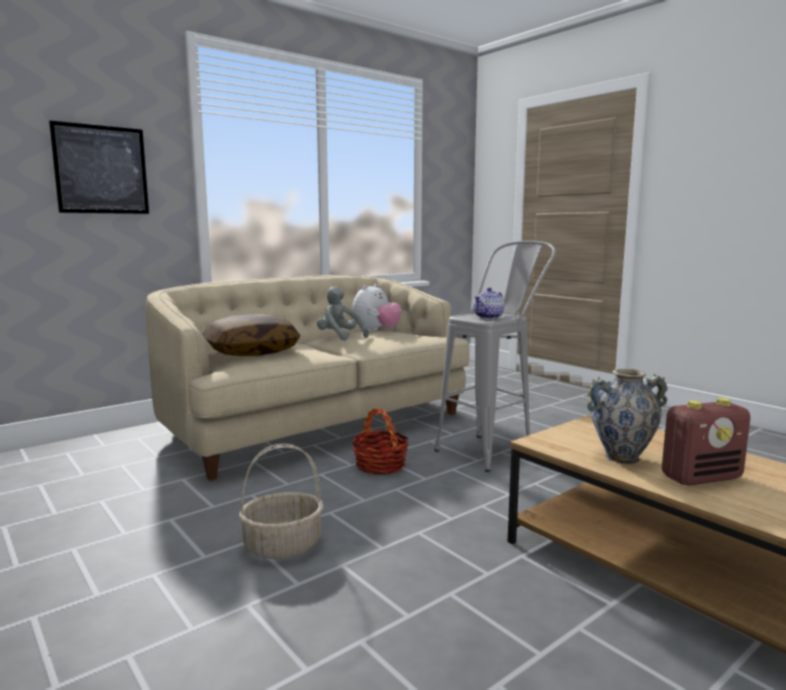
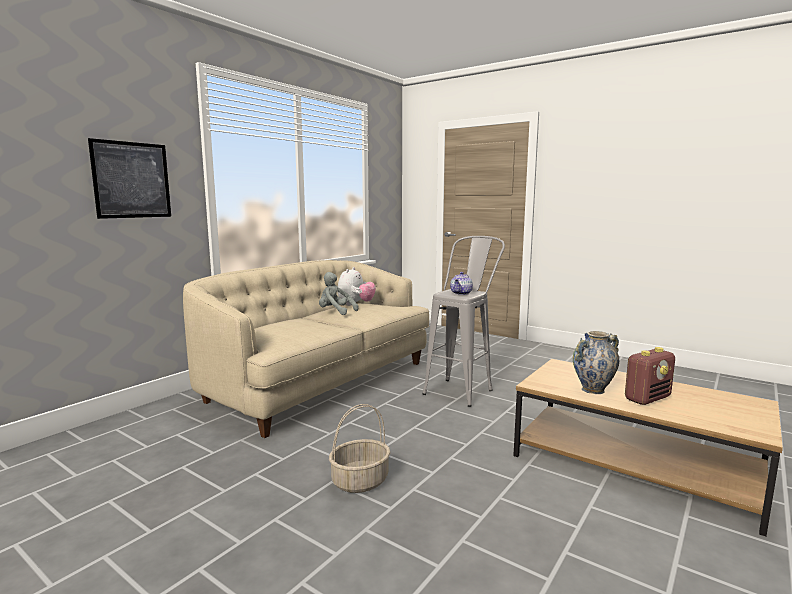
camera: 15 degrees left, 0 degrees up
(252, 352) = (278, 329): pillow -> none
(380, 465) = (390, 410): basket -> none

